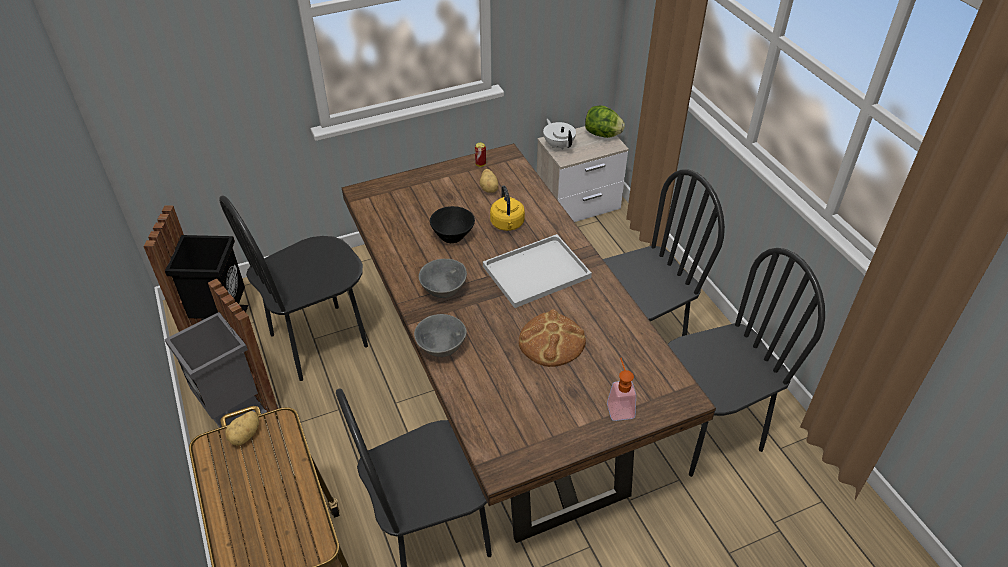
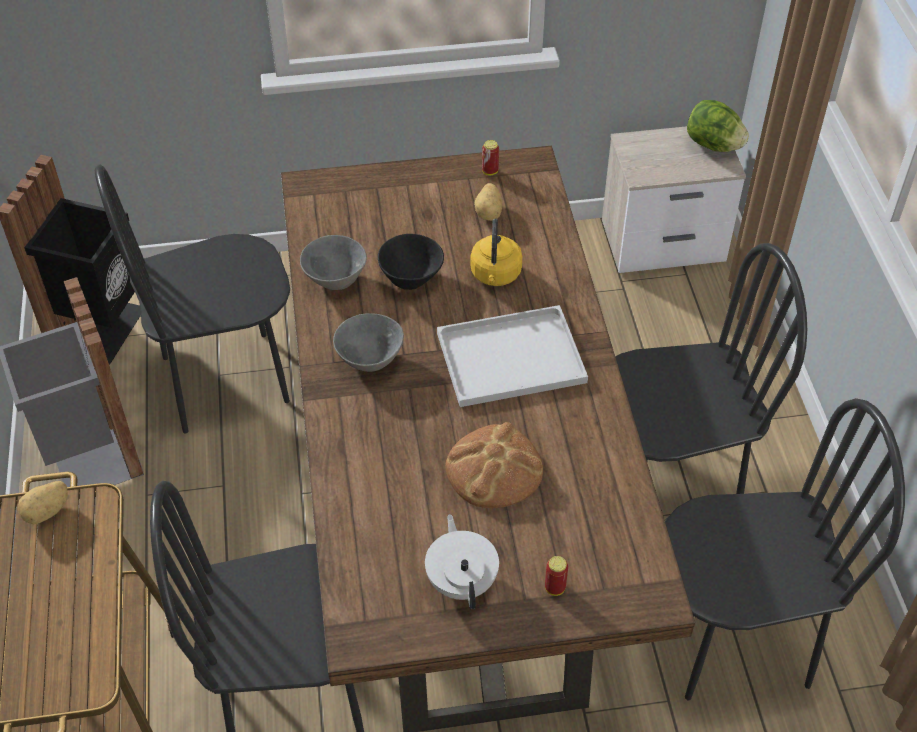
camera: 15 degrees right, 5 degrees up
(441, 347) = (337, 444): grey bowl -> grey bowl (335, 278)
(558, 145) = (639, 151): white teapot -> white teapot (462, 581)
(619, 406) = (555, 587): soap dispenser -> can

